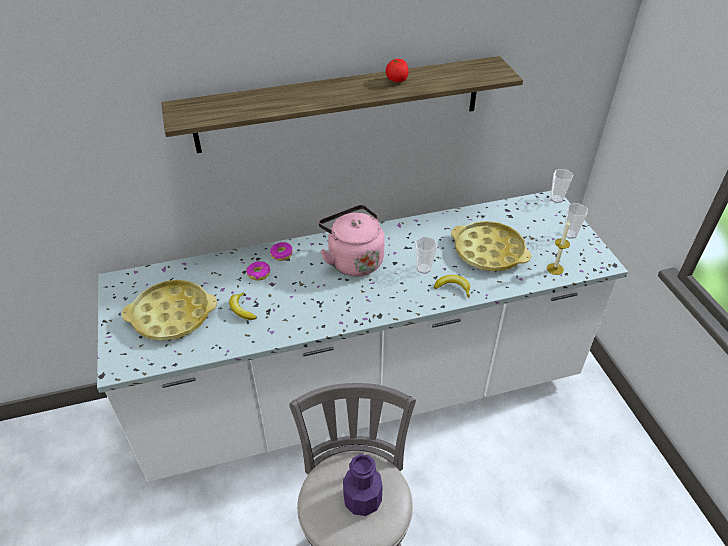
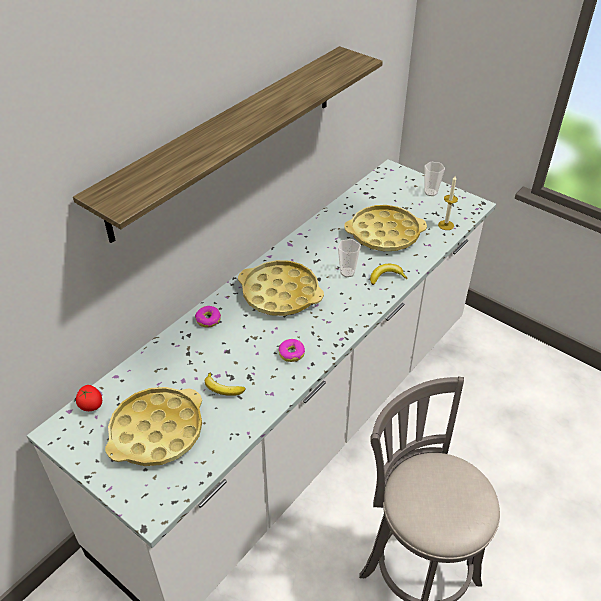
camera: 35 degrees left, 0 degrees up
(259, 273) = (204, 348): donut -> donut (291, 353)
(353, 260) = (280, 293): pink kettle -> yellow tray
(362, 499) = (450, 494): purple bottle -> none
(397, 80) = (282, 95): tomato -> tomato (91, 405)
(557, 199) = (394, 167): cup -> none

